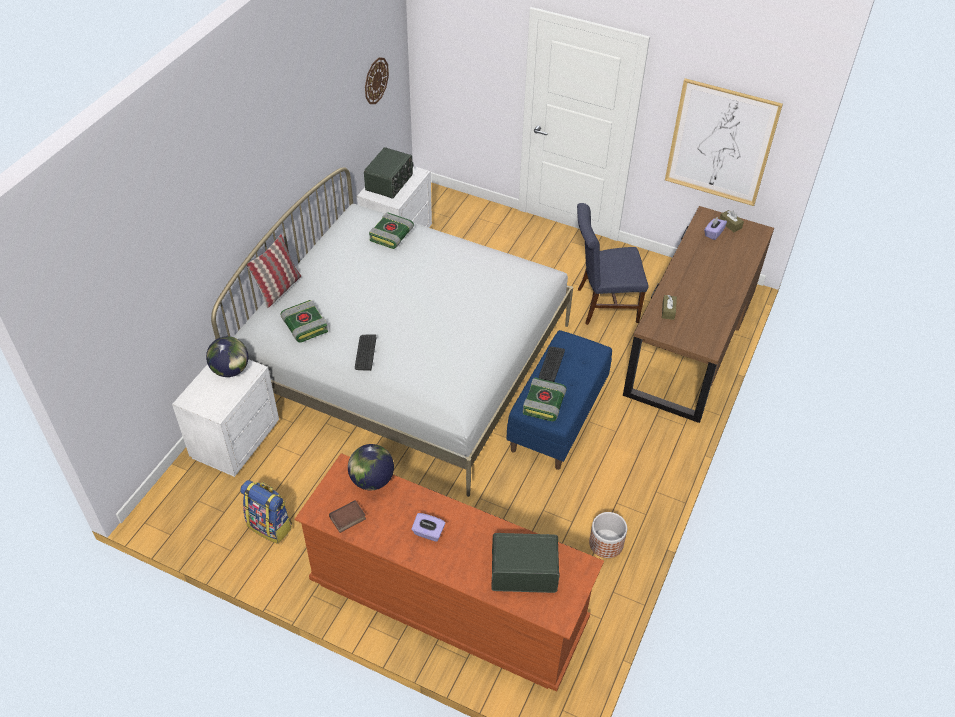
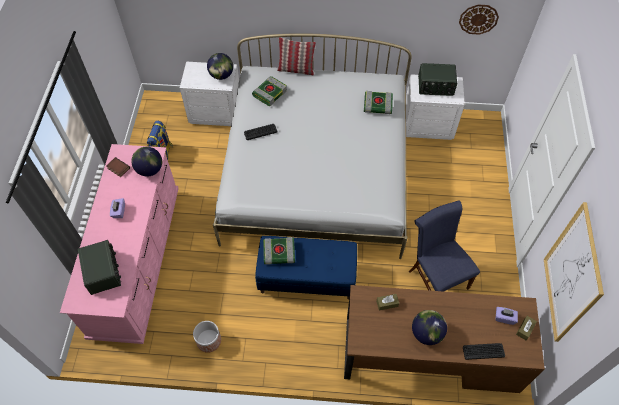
camera: 70 degrees right, 10 degrees up
(448, 602) = (137, 261): brown dresser -> pink dresser
(551, 364) = (318, 247): keyboard -> keyboard (483, 351)
(712, 292) = (426, 333): none -> globe

